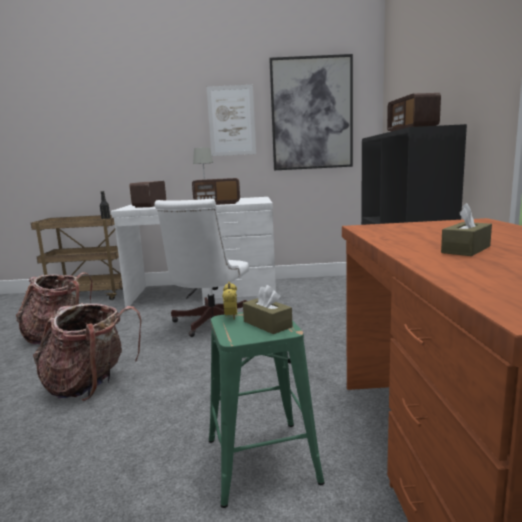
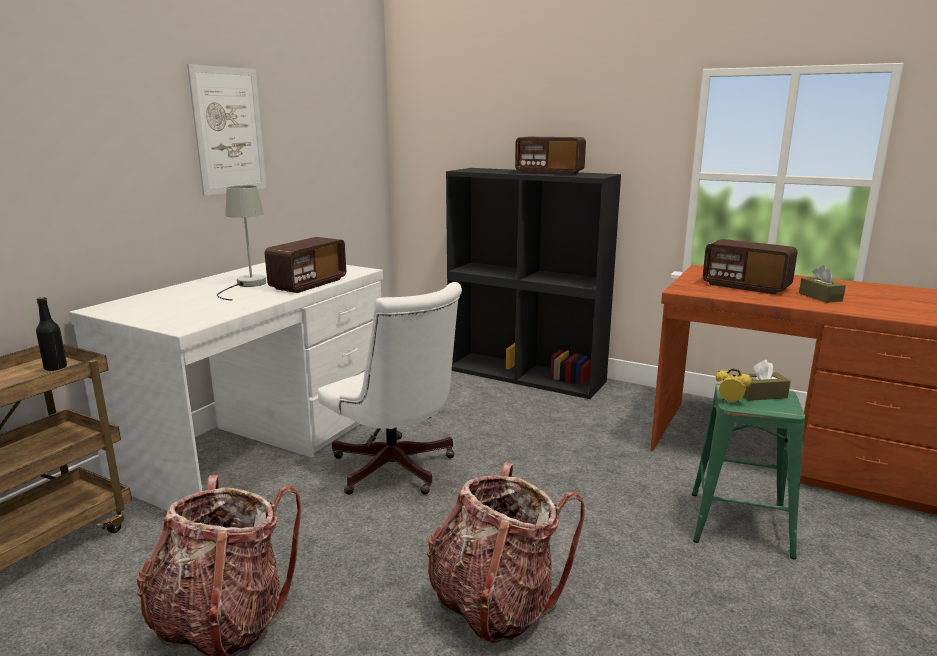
camera: 60 degrees left, 5 degrees up
(150, 205) = (178, 309): radio -> radio (746, 286)
(311, 114) = (325, 123): picture -> none

